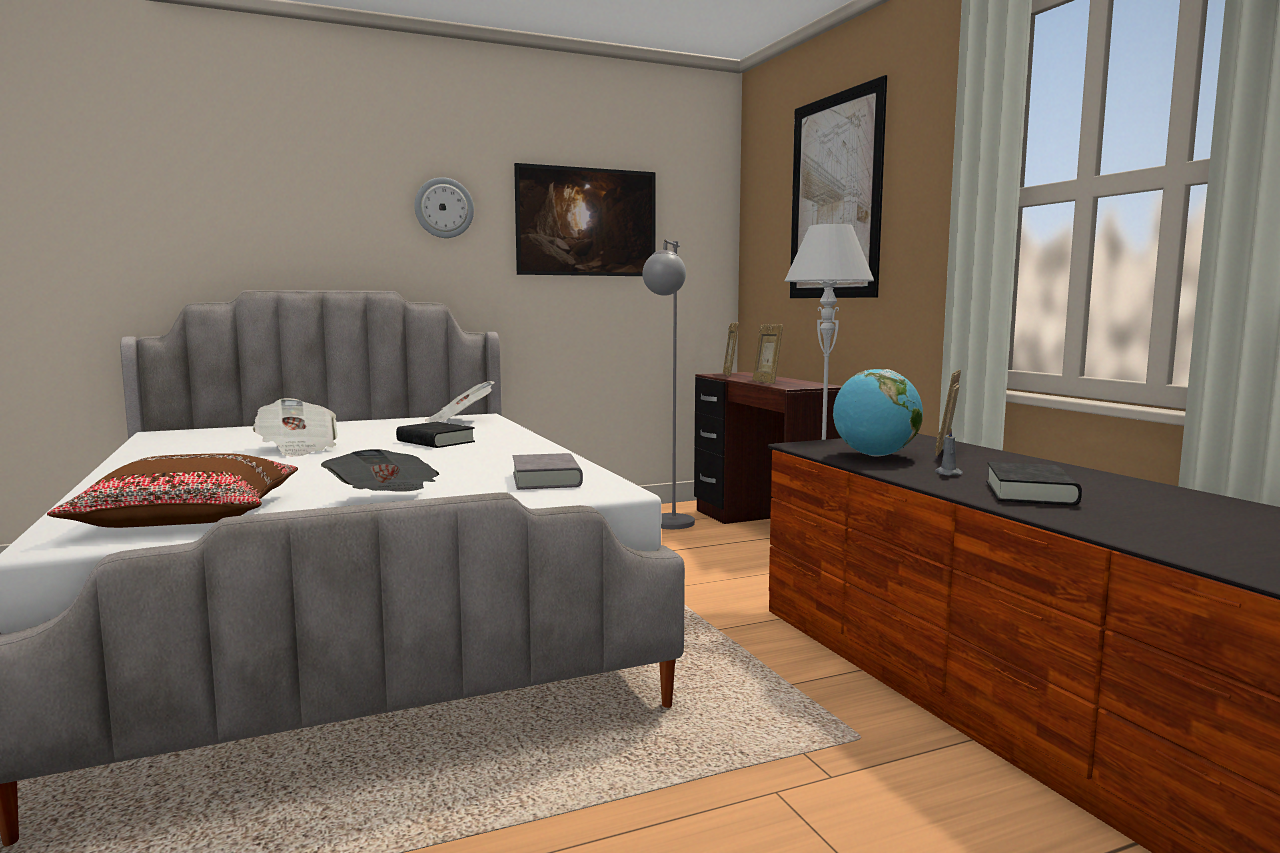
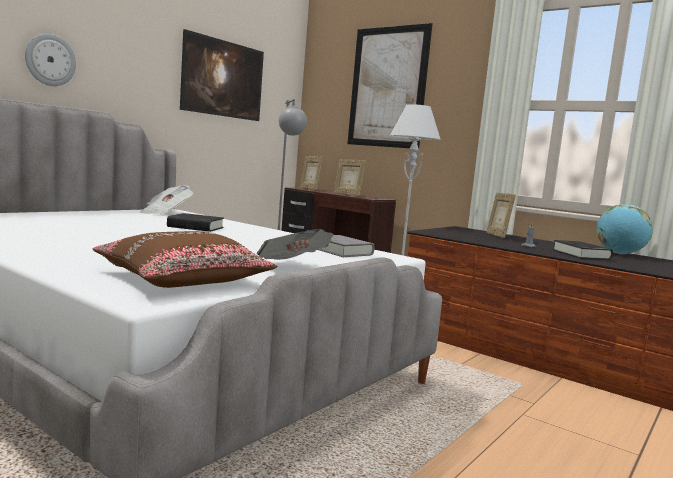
camera: 30 degrees left, 0 degrees up
(298, 449) = (107, 231): newspaper -> none
(444, 208) = (136, 53): wall clock -> wall clock (50, 60)
(875, 455) = (474, 237): globe -> globe (620, 253)

